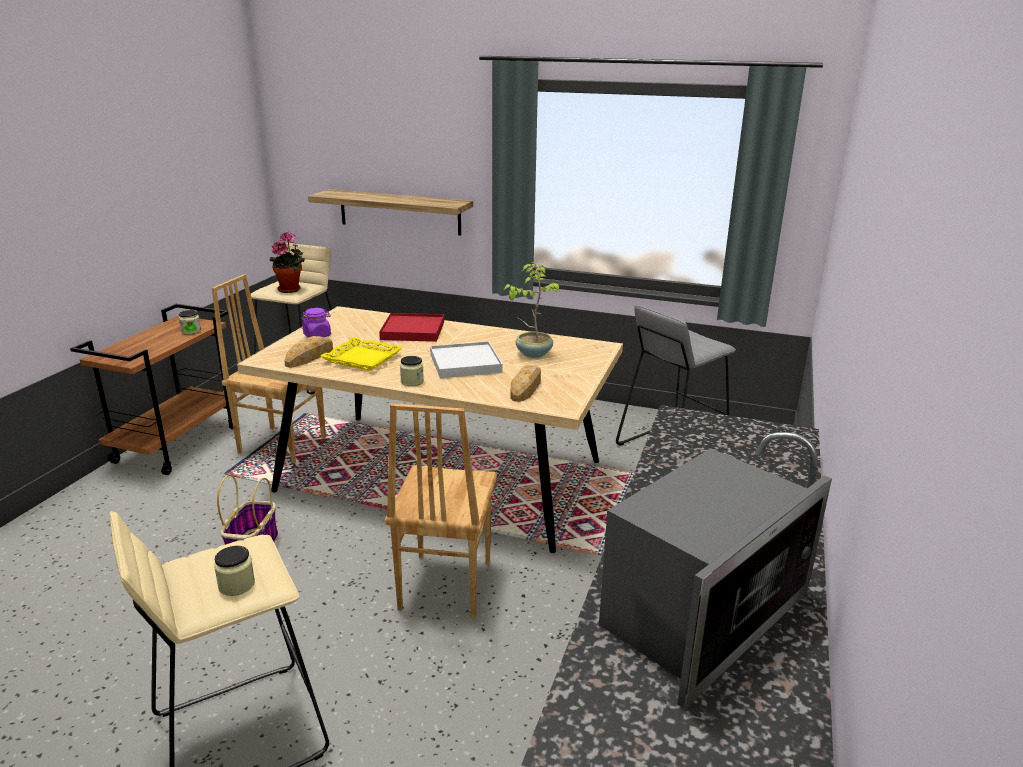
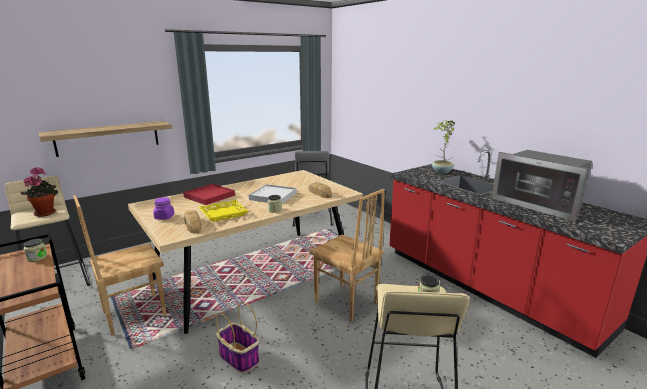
camera: 55 degrees left, 5 degrees down
(533, 353) = (286, 183): potted plant -> potted plant (441, 172)
(700, 614) = (539, 204): microwave -> microwave turned 150 degrees clockwise

